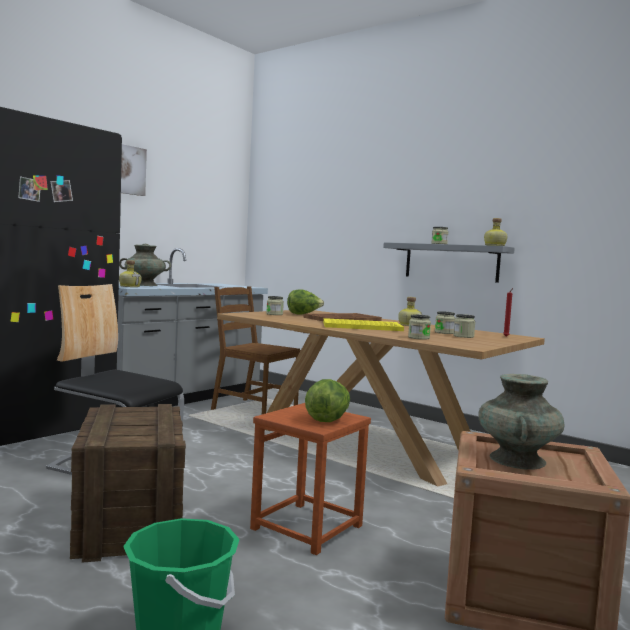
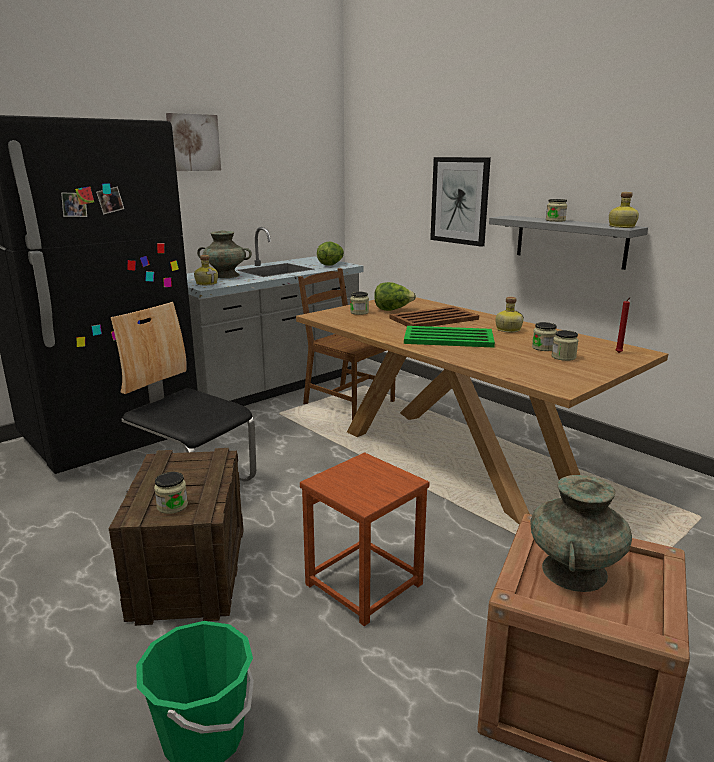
camera: 10 degrees right, 15 degrees up
(327, 419) = (379, 486): lettuce -> lettuce (331, 264)
(354, 234) = (460, 201): none -> picture
(363, 326) = (449, 338): yellow tray -> green tray
(418, 338) = (504, 366): jar -> jar (172, 506)

